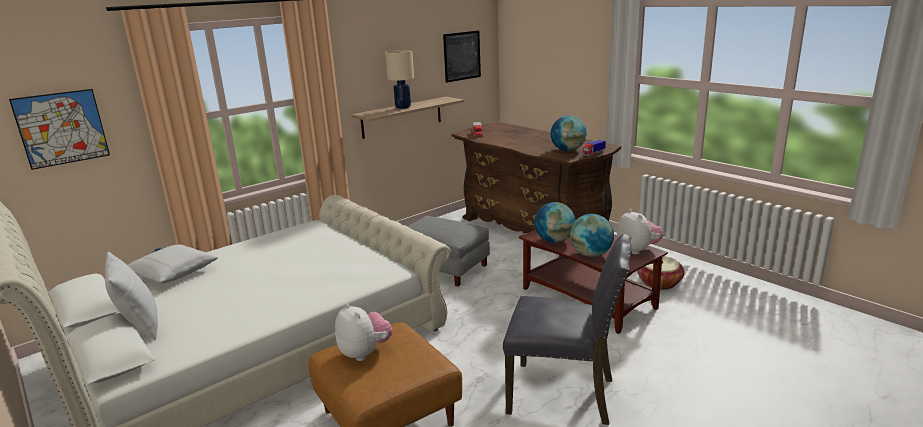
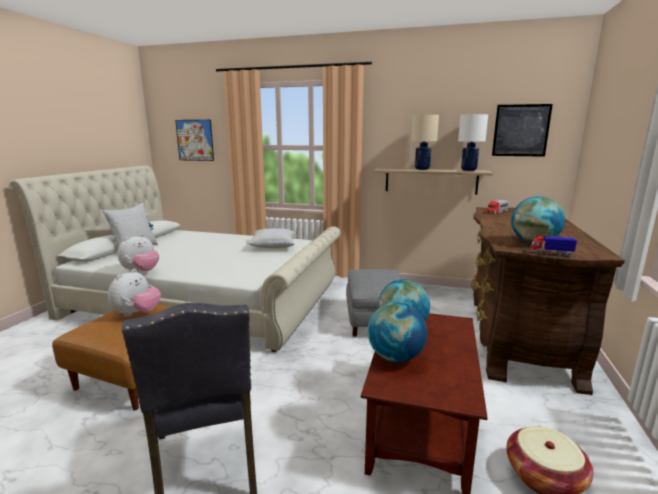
camera: 55 degrees right, 5 degrees down
(173, 274) = (201, 237): grey pillow -> grey pillow (273, 246)
(438, 100) = (468, 170): none -> white table lamp
(638, 250) = (454, 388): plush toy -> plush toy (141, 272)

